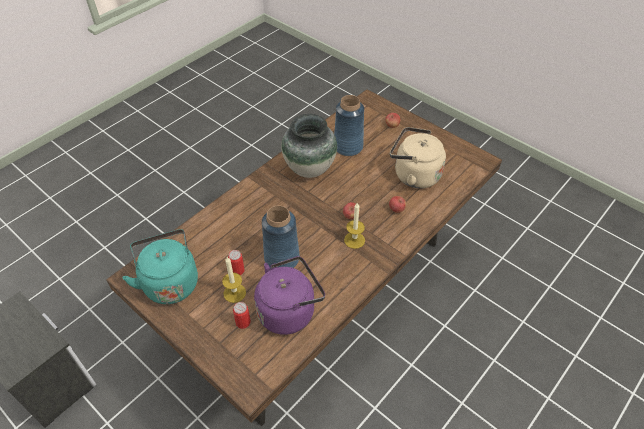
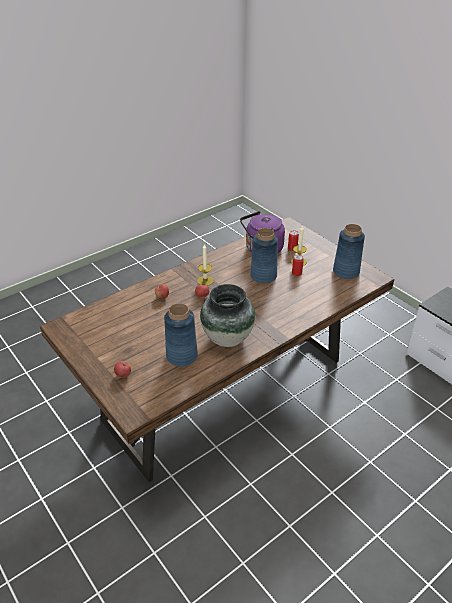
camera: 170 degrees left, 10 degrees down
(170, 282) = (346, 272): turquoise kettle -> blue vase
(413, 175) = (131, 321): beige kettle -> none

